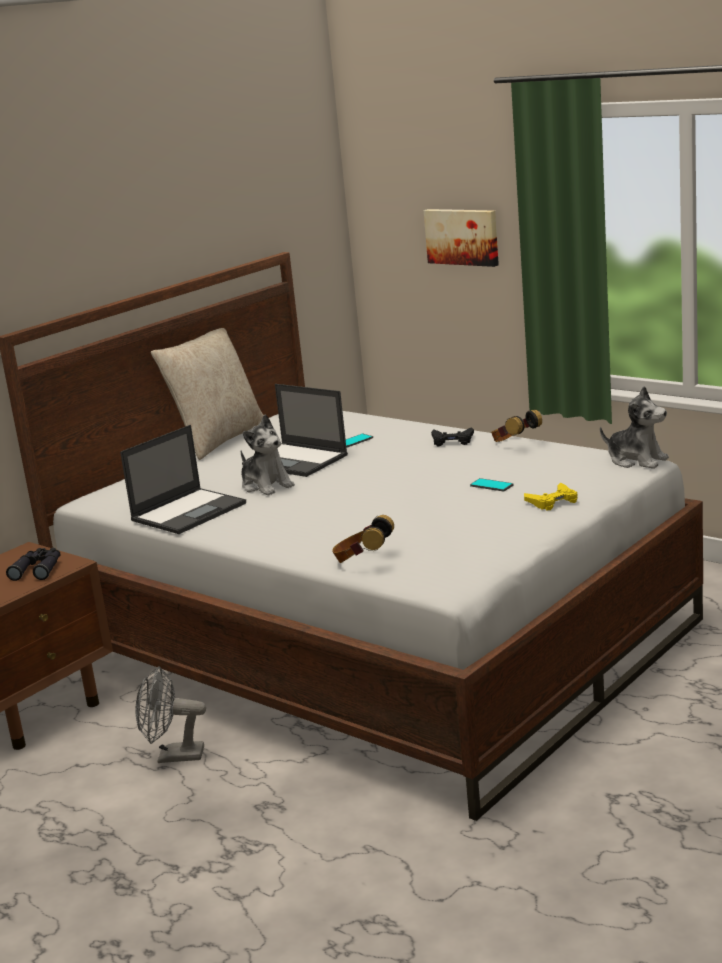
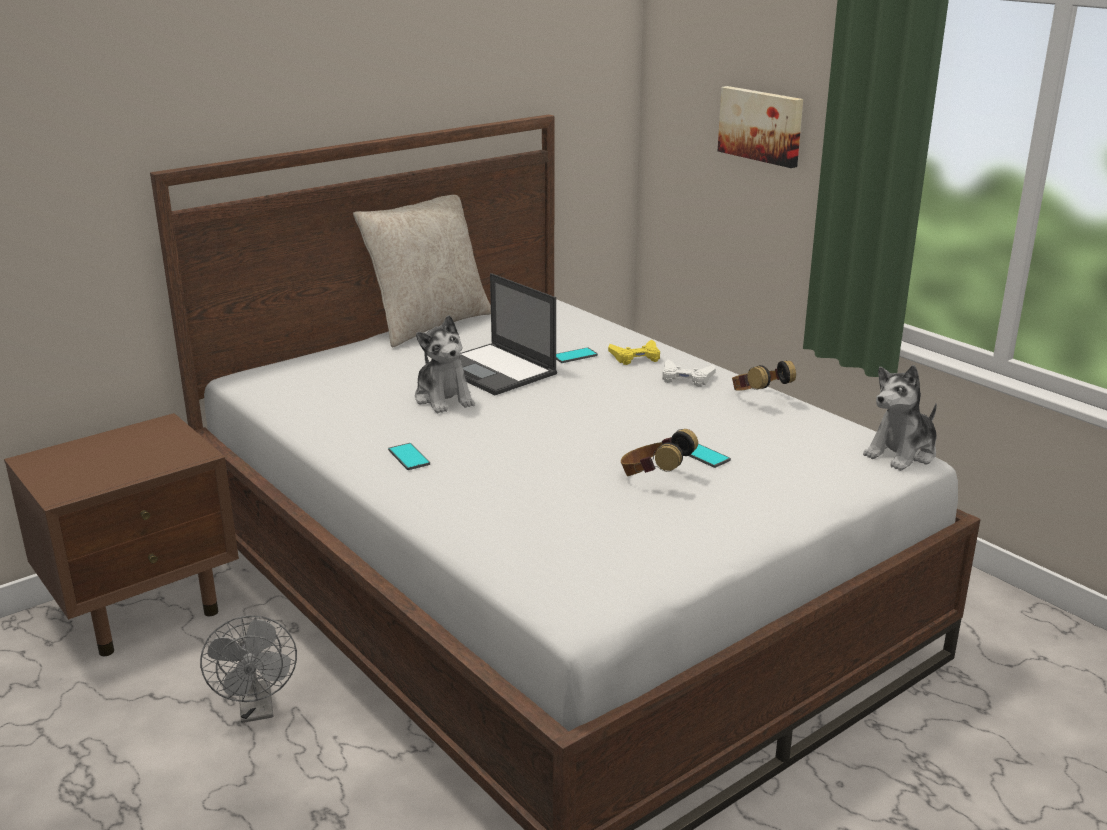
camera: 10 degrees right, 5 degrees up
(38, 569) = (158, 454): black binoculars -> none
(173, 756) = (257, 710): grey fan -> grey fan turned 120 degrees counterclockwise
(189, 511) = (339, 417): laptop -> none
(265, 525) = (408, 457): none -> phone
(363, 561) = (491, 541): headphones -> headphones (654, 478)
(452, 441) = (686, 378): black game controller -> white game controller
(552, 501) = (769, 498): yellow game controller -> yellow game controller (636, 357)
(636, 460) = (902, 453): plush toy -> plush toy turned 90 degrees clockwise

